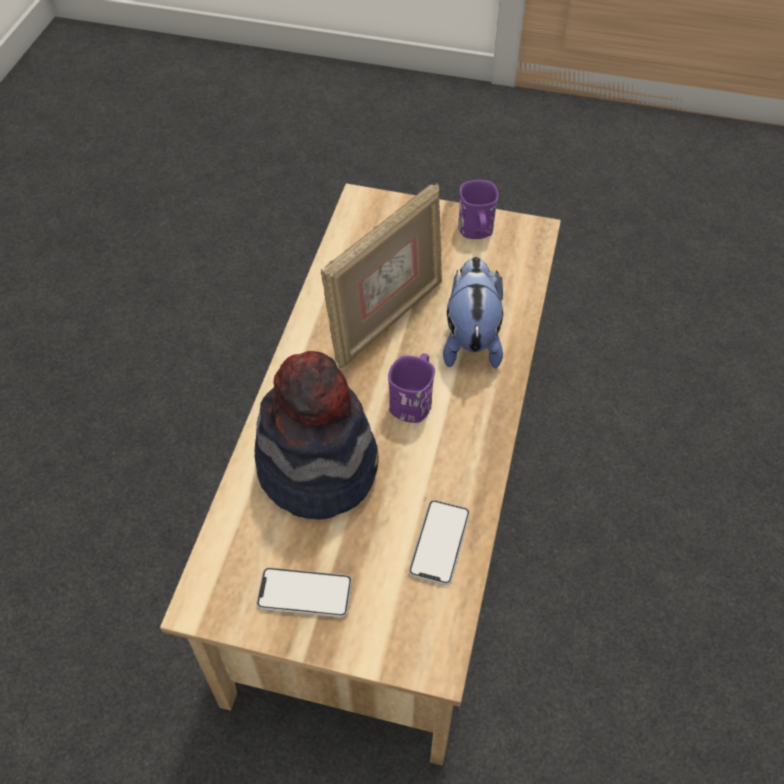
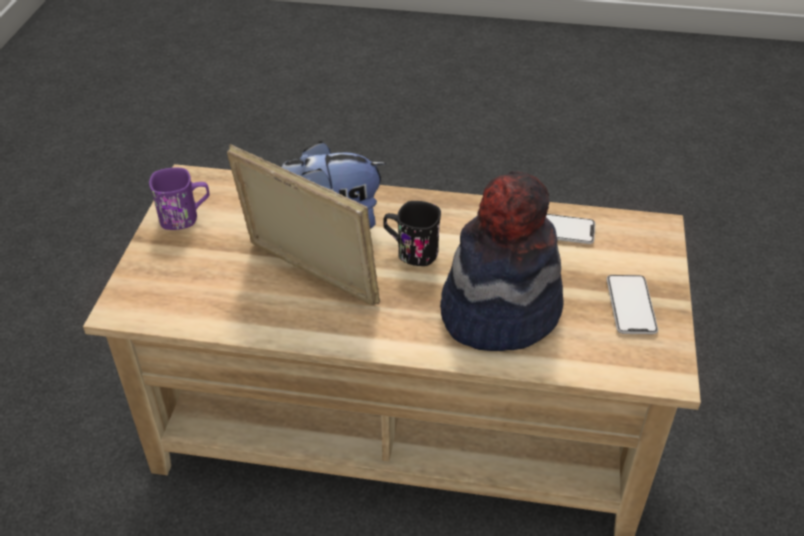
camera: 95 degrees left, 10 degrees down
(413, 399) = (411, 251): purple mug -> black mug

